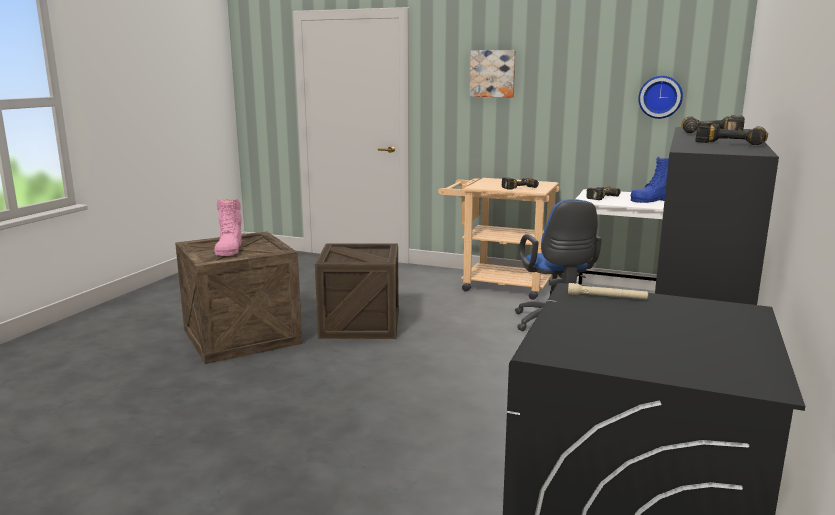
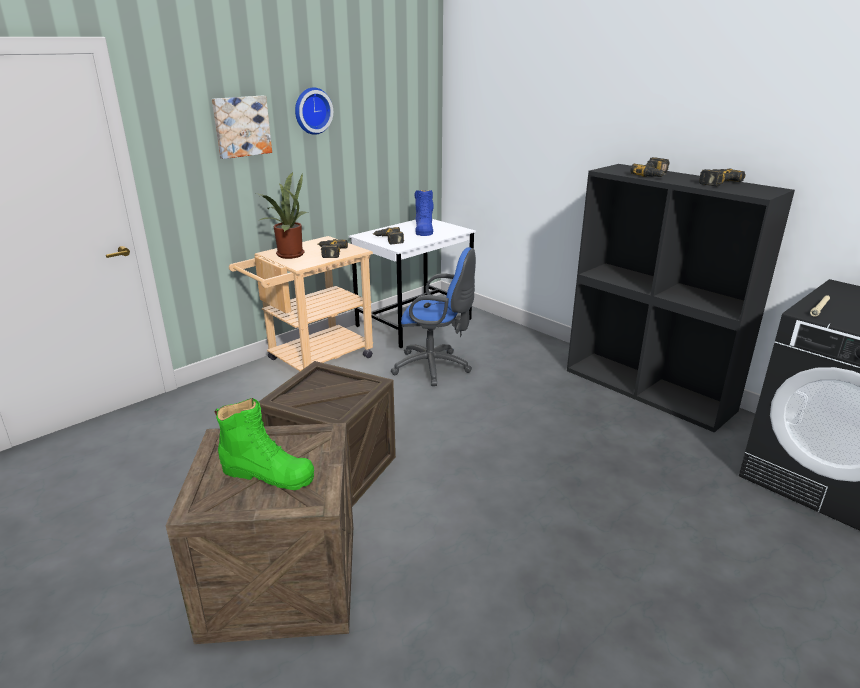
camera: 65 degrees left, 10 degrees up
(229, 248) = (268, 474): pink boot -> green boot
(493, 182) = (287, 254): none -> potted plant
(660, 97) = (392, 133): wall clock -> wall clock (312, 111)

